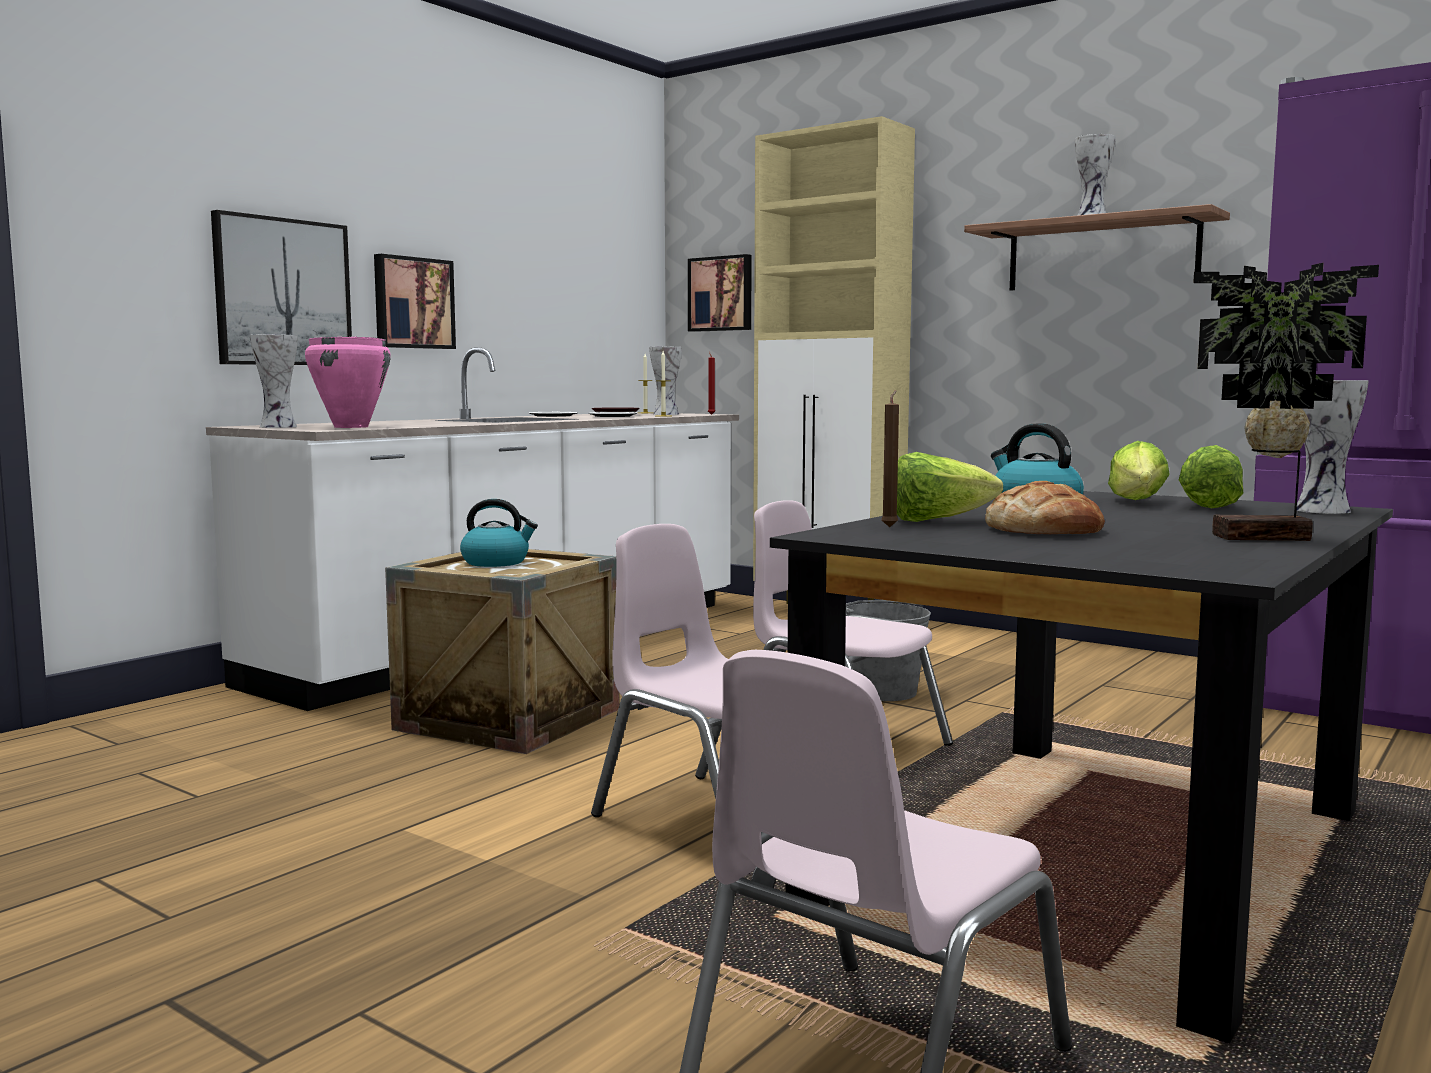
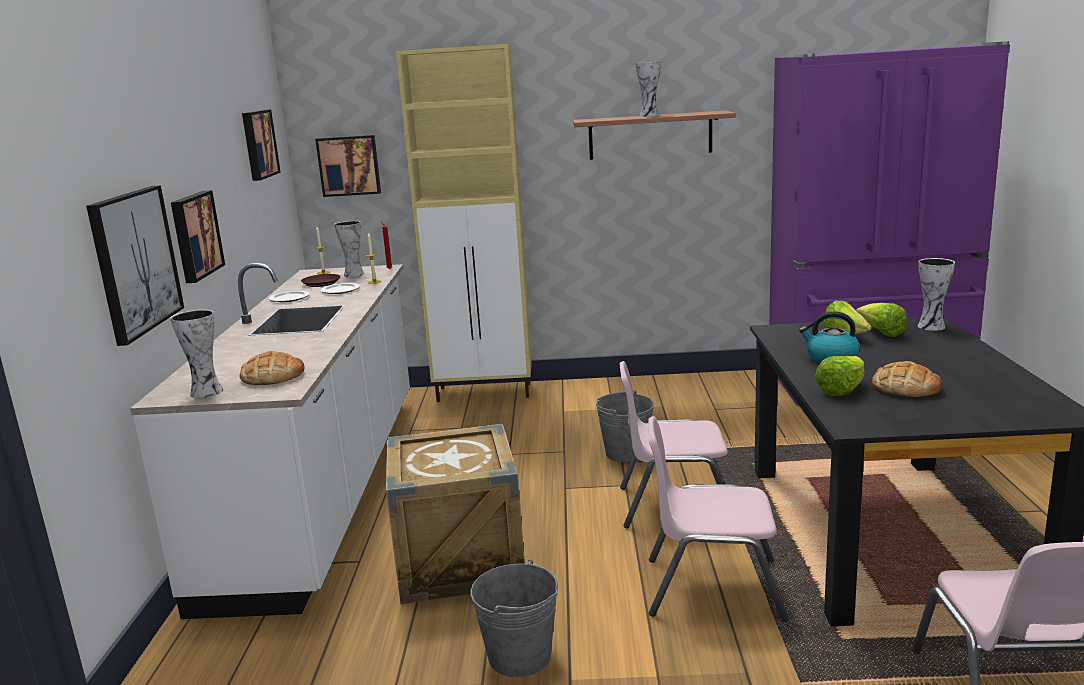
camera: 35 degrees left, 10 degrees up
(352, 427) = (273, 376): pink cooking pot -> bread
(400, 797) = (519, 656): none -> grey bucket
(496, 562) = (433, 455): kettle -> none
(588, 246) = (258, 144): none -> picture
(890, 527) = (845, 406): brown candle -> none
(1265, 539) = (995, 371): potted plant -> none

